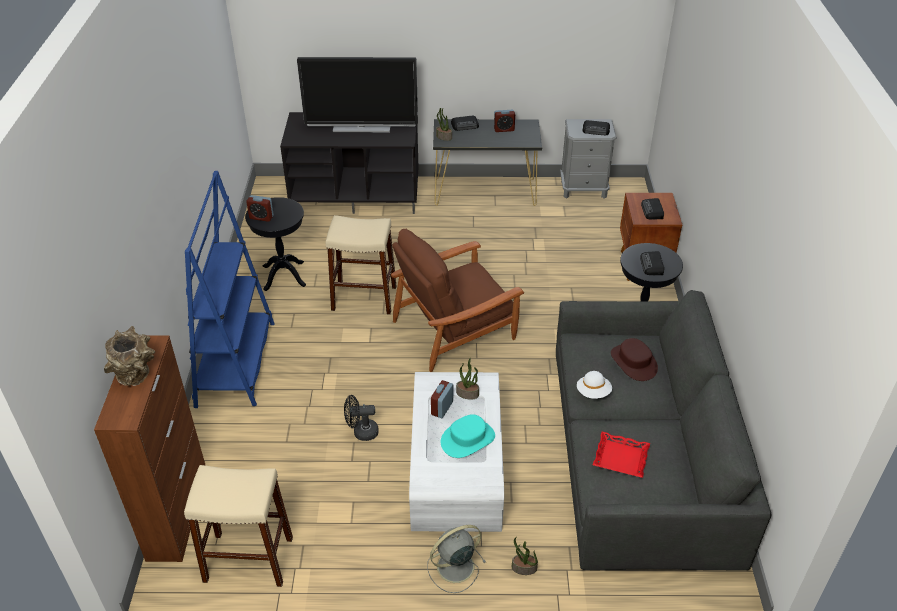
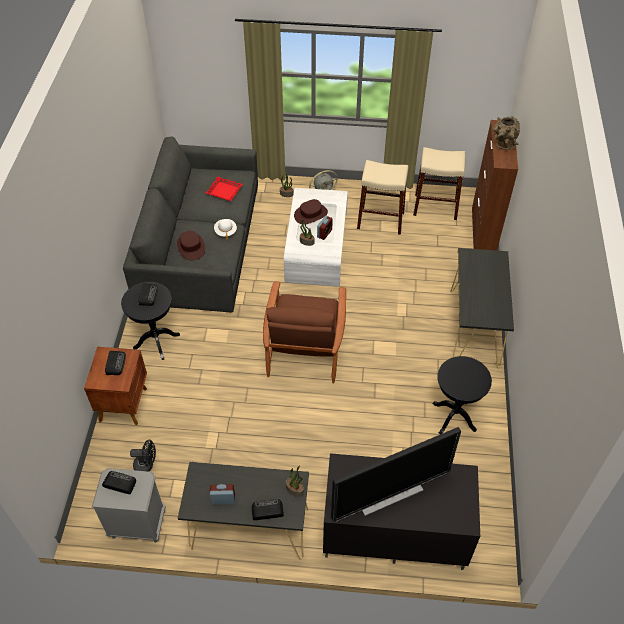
camera: 175 degrees left, 10 degrees up
(236, 363) = (474, 328): blue bookcase -> black console table
(261, 217) = (475, 373): alarm clock -> none
(361, 432) = (376, 271): black fan -> black fan (147, 465)
(362, 127) = (389, 494): television -> television turned 150 degrees clockwise
(364, 298) = (379, 385): beige stool -> beige stool (380, 220)
(455, 329) = (305, 347): brown armchair -> brown armchair turned 120 degrees clockwise
(467, 439) = (311, 214): turquoise hat -> brown hat

